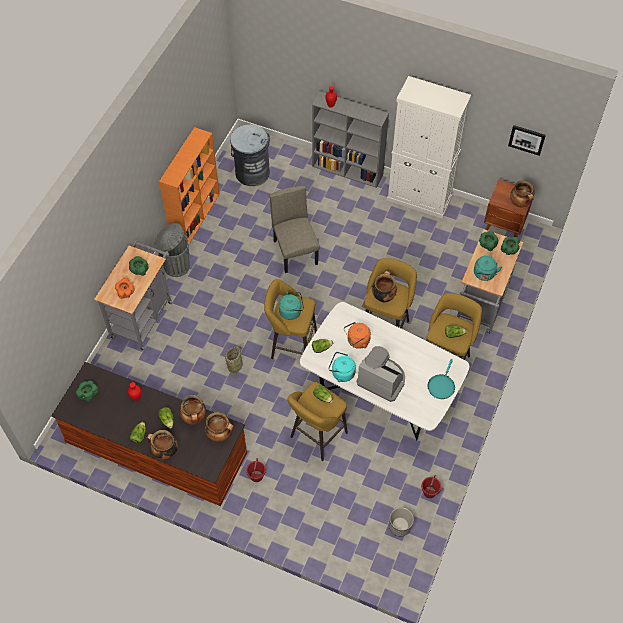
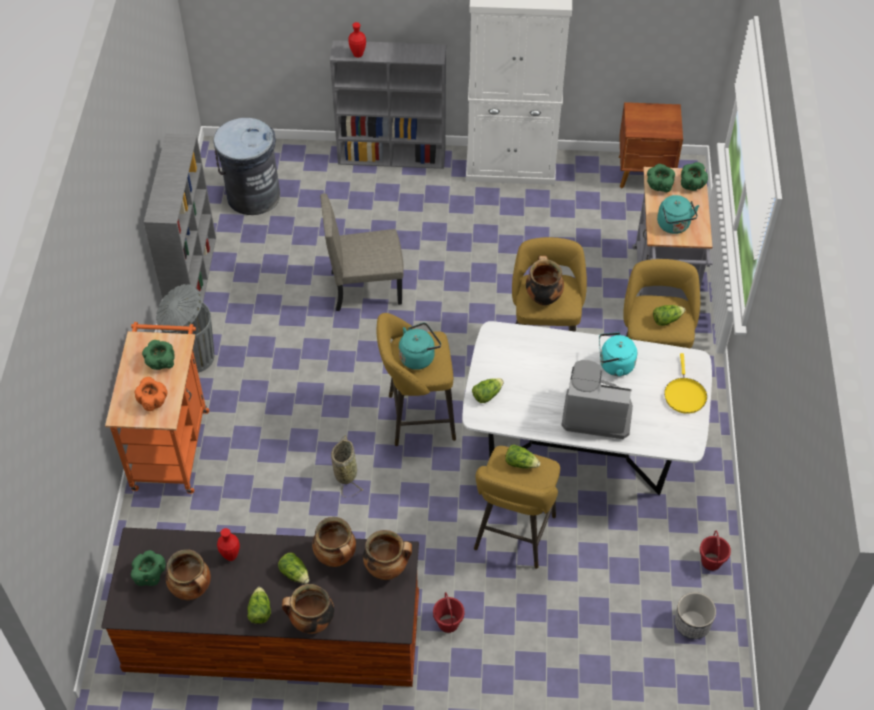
camera: 20 degrees left, 5 degrees down
(143, 316) = (171, 443): grey cart -> orange cart
(195, 216) = (192, 278): orange bookcase -> grey bookcase
(295, 252) = (366, 287): beige chair -> beige chair turned 60 degrees counterclockwise
(341, 373) = (533, 421): turquoise kettle -> turquoise kettle (614, 365)
(357, 341) = (535, 370): orange kettle -> none
(441, 386) = (684, 395): turquoise frying pan -> yellow frying pan
(520, 203) = (668, 126): cooking pot -> cooking pot (192, 589)
(527, 139) = (660, 27): picture -> none

